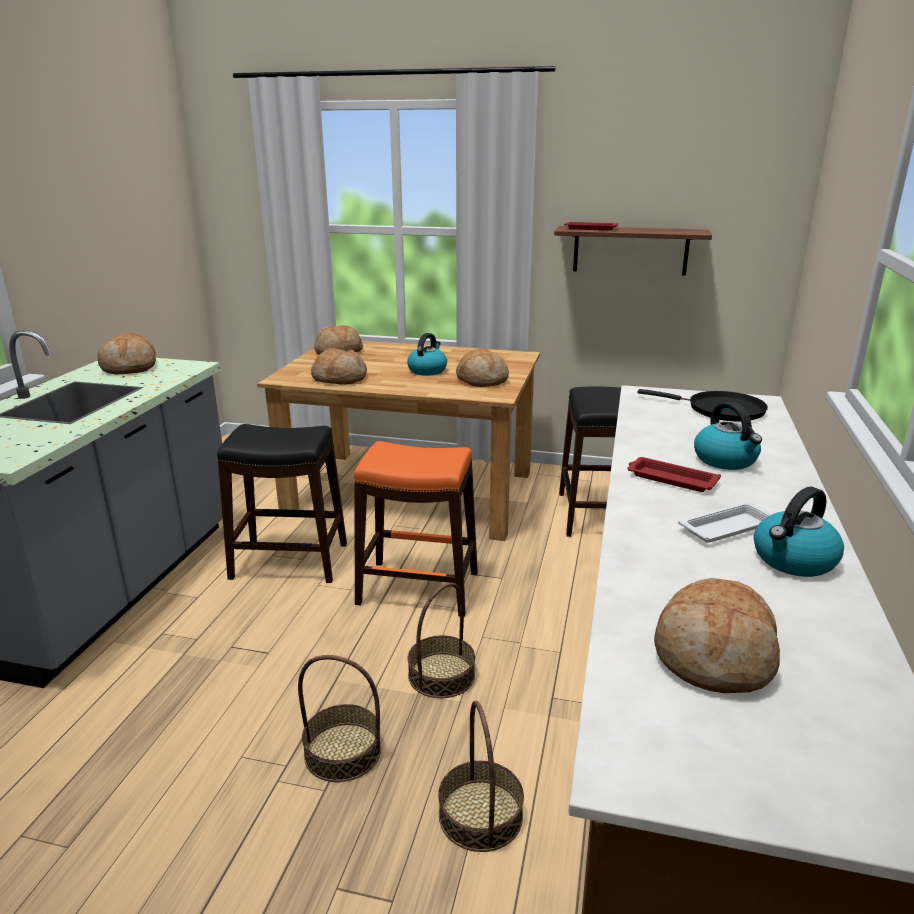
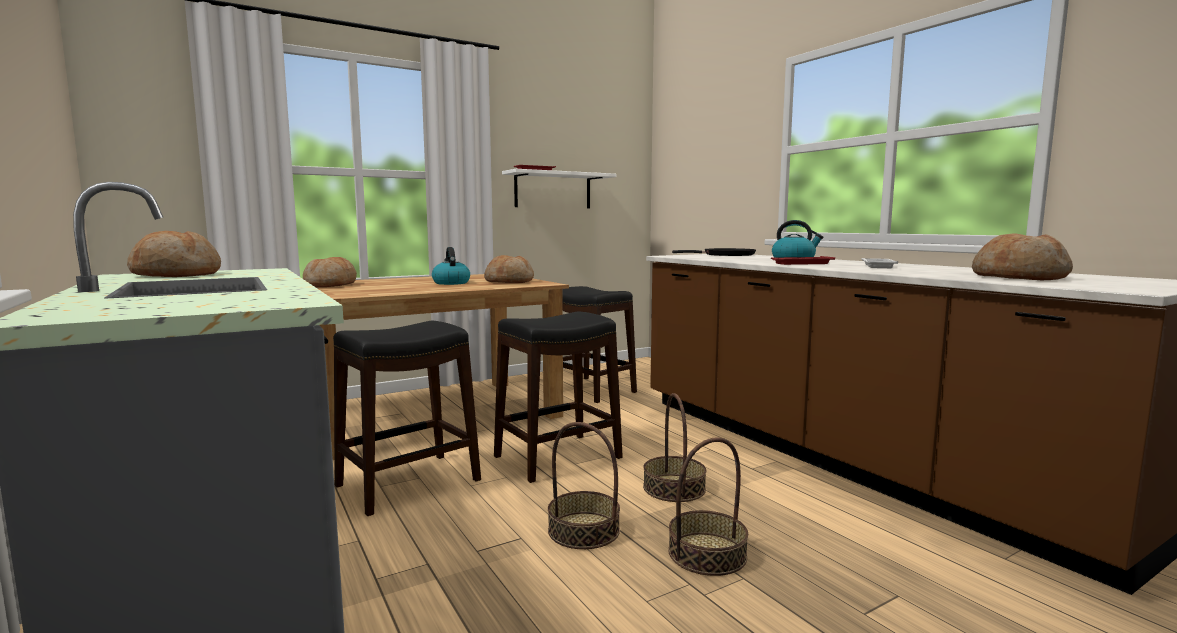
camera: 45 degrees left, 15 degrees down
(340, 378) = (388, 291): bread -> none
(418, 589) = (558, 457): orange stool -> black stool
(480, 815) = (839, 531): basket -> basket (583, 530)
(630, 250) = (553, 190): brown shelf -> white shelf
(793, 560) = (929, 267): kettle -> none

